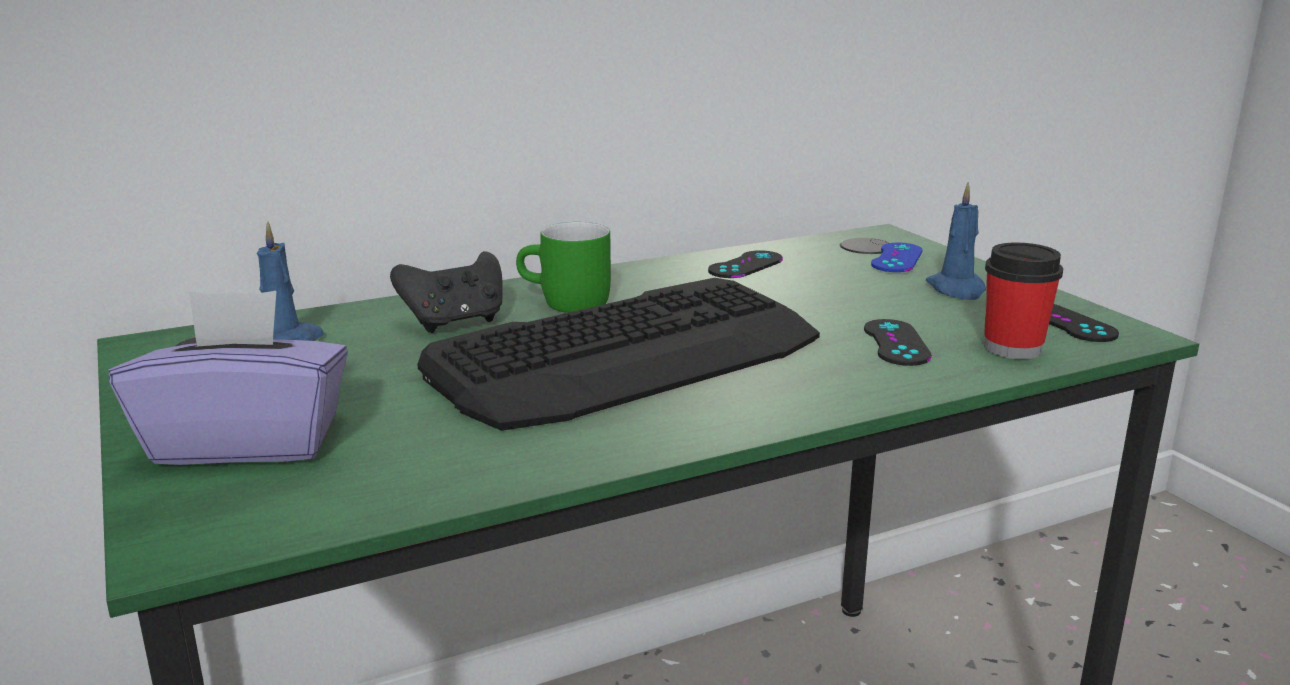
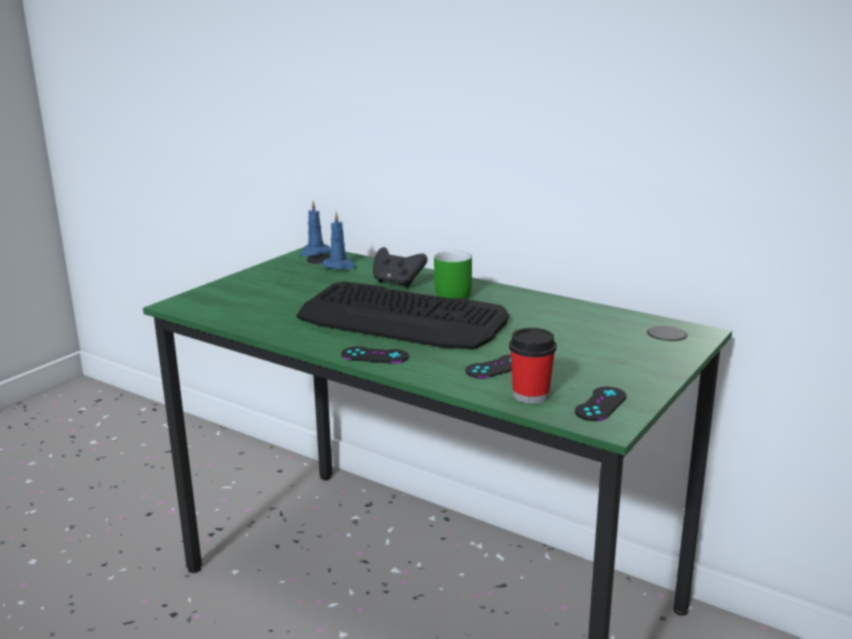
camera: 60 degrees right, 0 degrees up
(247, 442) = (250, 289): purple tissue box -> none
(745, 265) = (570, 313): black game controller -> black game controller (374, 355)
(897, 258) = (650, 343): blue game controller -> none
(957, 289) = (616, 368): blue candle -> blue candle (314, 253)

